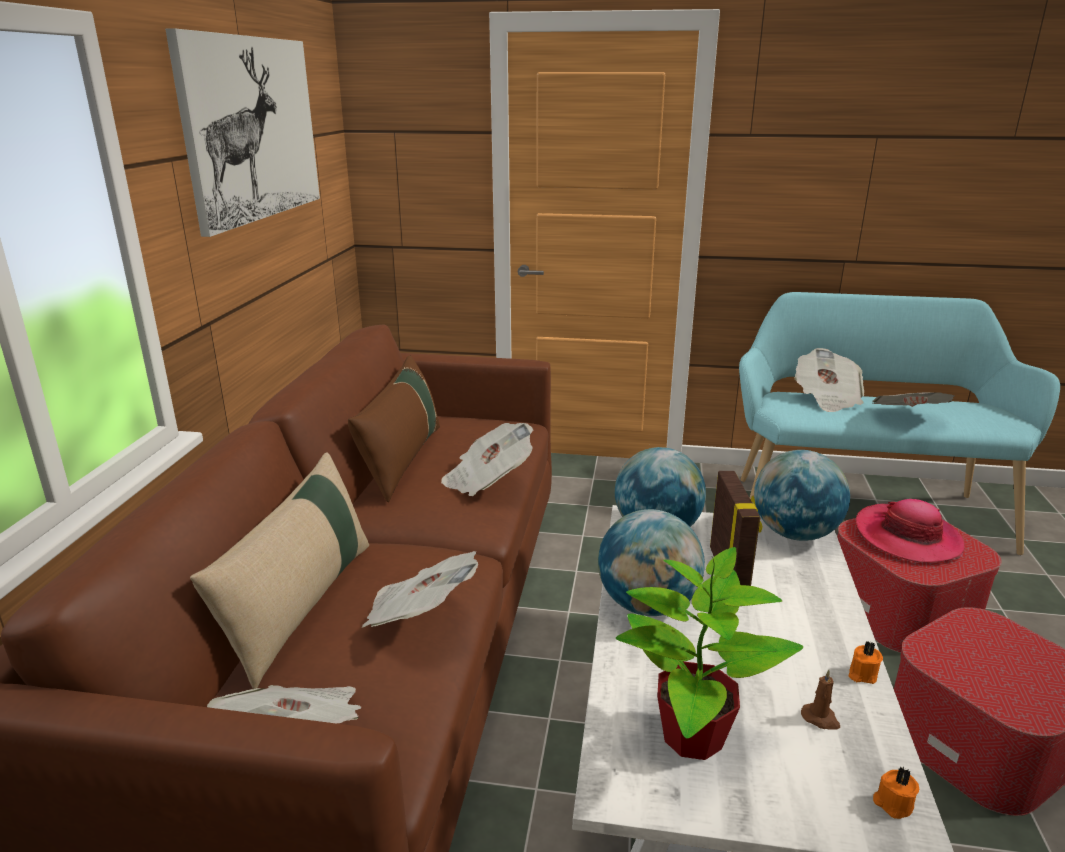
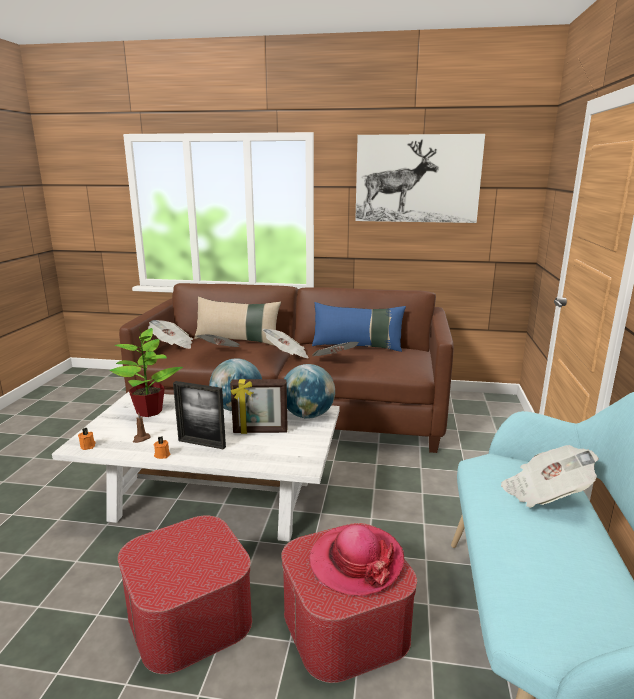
camera: 90 degrees right, 5 degrees down
(402, 460) = (357, 346): brown pillow -> blue pillow
(794, 533) = (302, 459): globe -> none
(799, 632) = (201, 444): none -> picture frame
(907, 418) = (512, 538): newspaper -> newspaper (286, 355)

